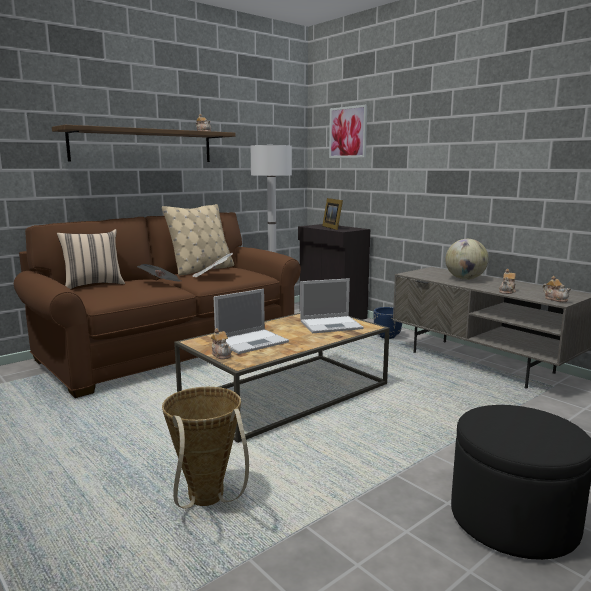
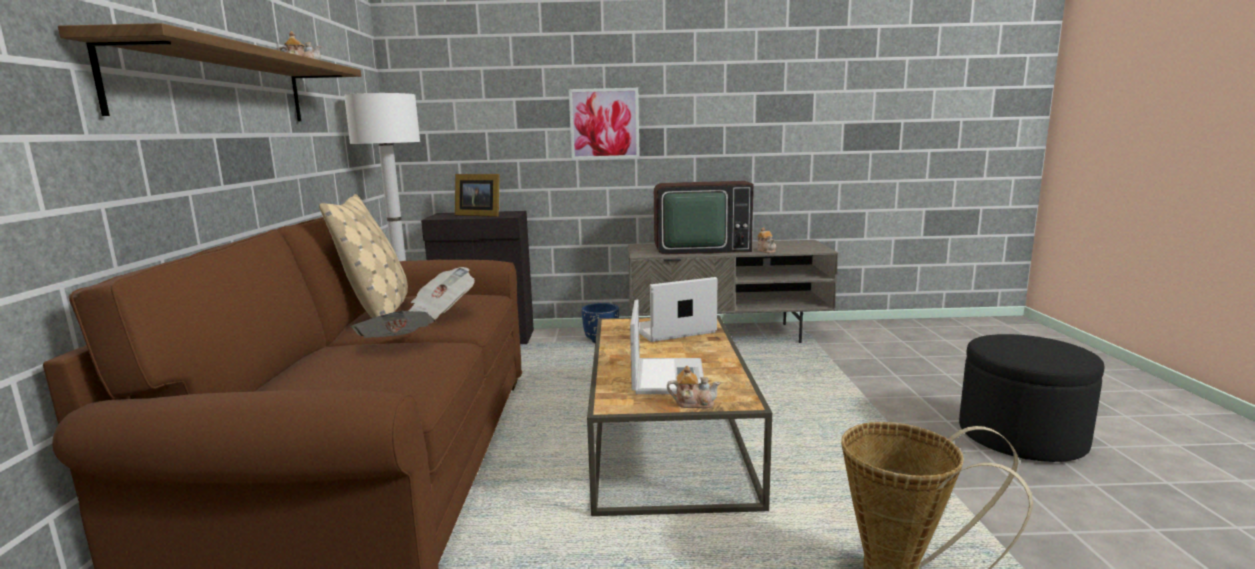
camera: 50 degrees left, 0 degrees up
(93, 285) = (278, 385): beige pillow -> none
(332, 325) = (671, 330): laptop -> laptop turned 135 degrees counterclockwise
(348, 132) = (468, 79): picture -> picture (604, 124)
(465, 279) = (699, 248): globe -> television
(555, 299) = (813, 249): teapot -> none

